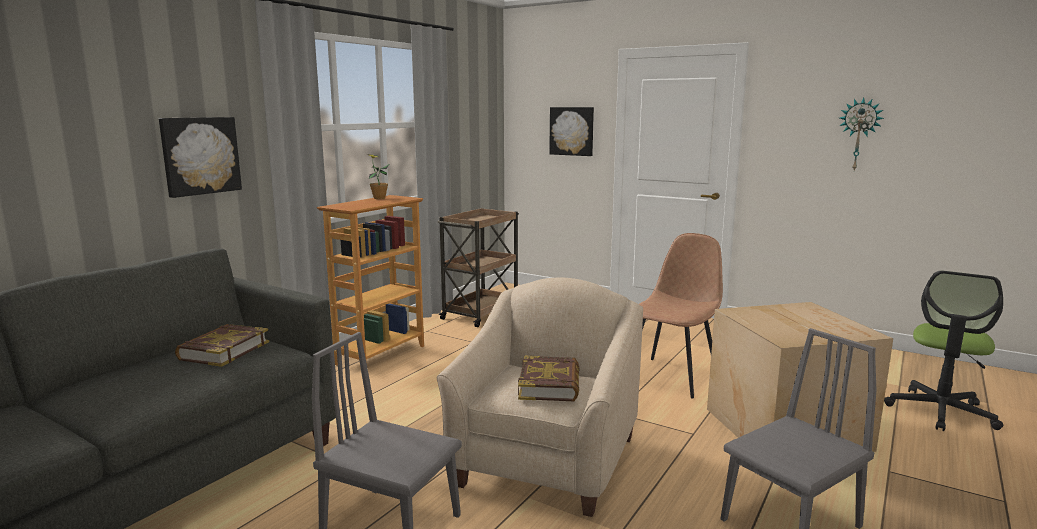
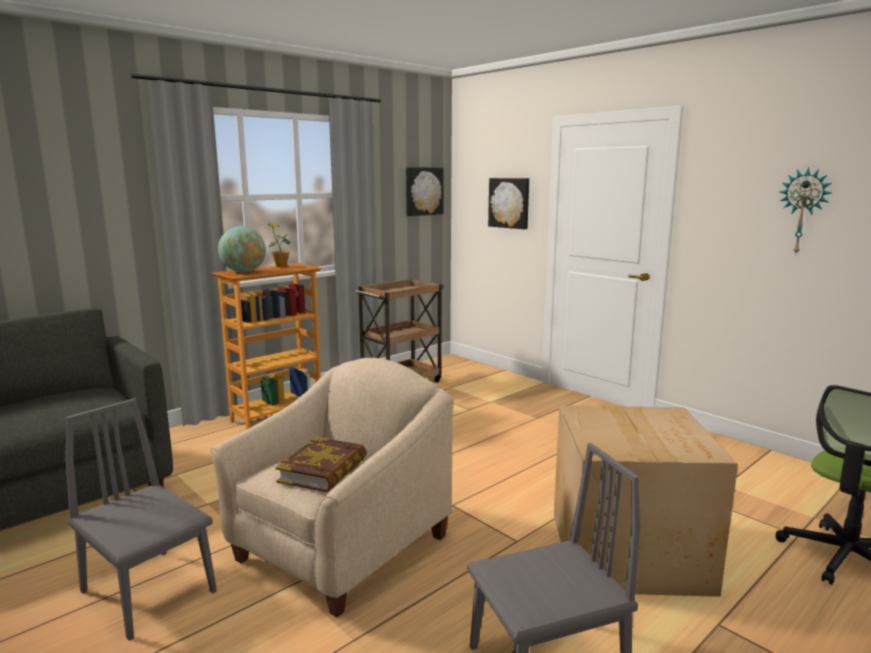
camera: 15 degrees right, 0 degrees up
(200, 155) = (93, 223): picture -> picture (423, 191)
(224, 350) = (64, 402): book -> none
(351, 205) = (243, 272): none -> globe
(672, 376) = (543, 472): brown chair -> none

